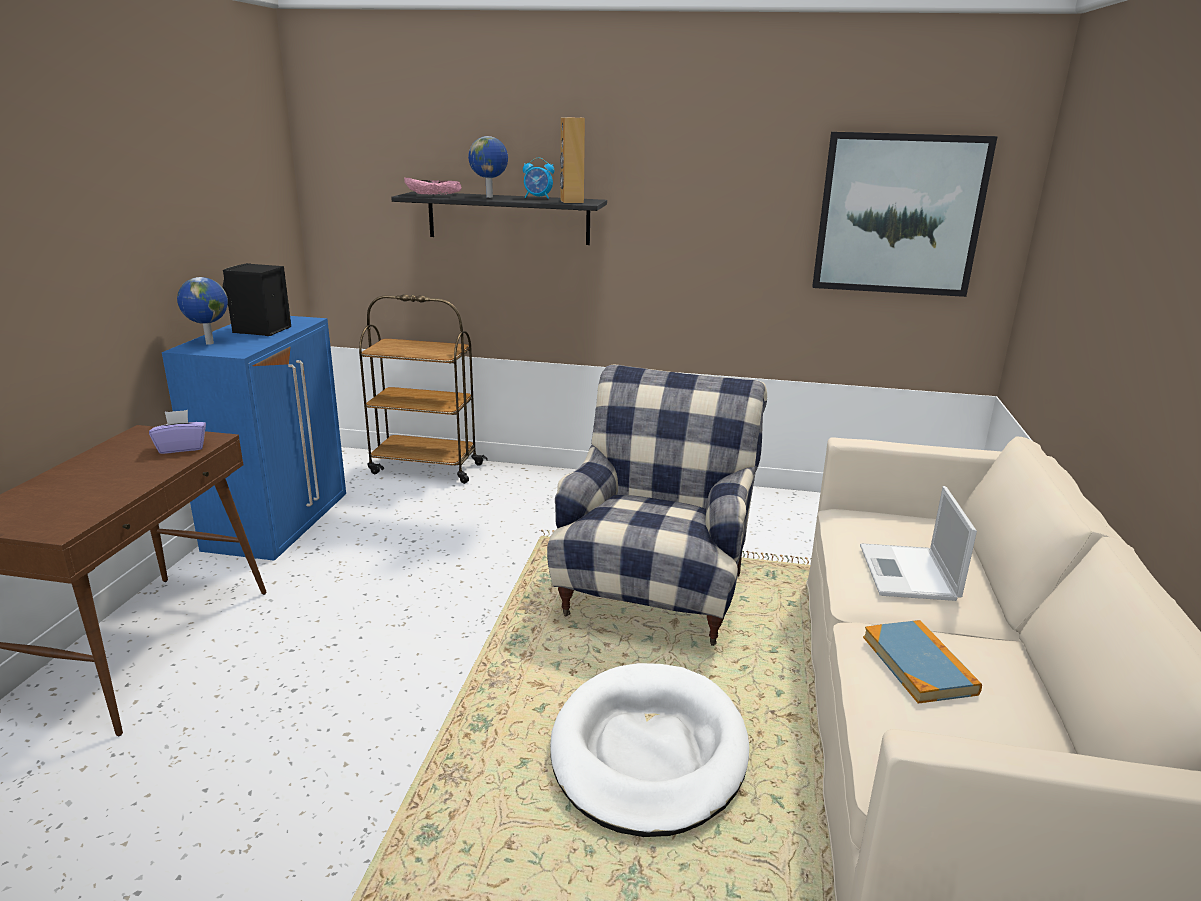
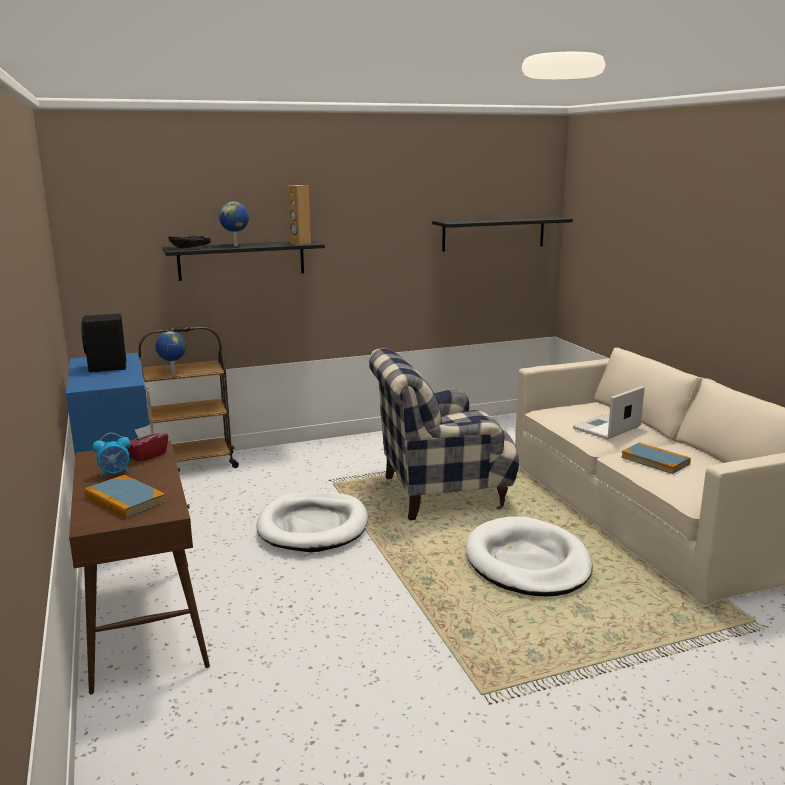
camera: 30 degrees left, 5 degrees down
(58, 498) = (125, 500): none -> book
(182, 447) = (147, 455): purple tissue box -> red tissue box
(208, 343) = (89, 381): globe -> globe (173, 374)
(433, 194) = (190, 248): pink bowl -> black bowl
(450, 588) = (313, 526): none -> white dog bed
(538, 197) = (268, 243): alarm clock -> alarm clock (115, 474)
(655, 594) = (440, 493): armchair -> armchair turned 90 degrees counterclockwise
(899, 215) = (493, 233): picture -> black shelf
(909, 574) = (606, 428): laptop -> laptop turned 75 degrees clockwise

